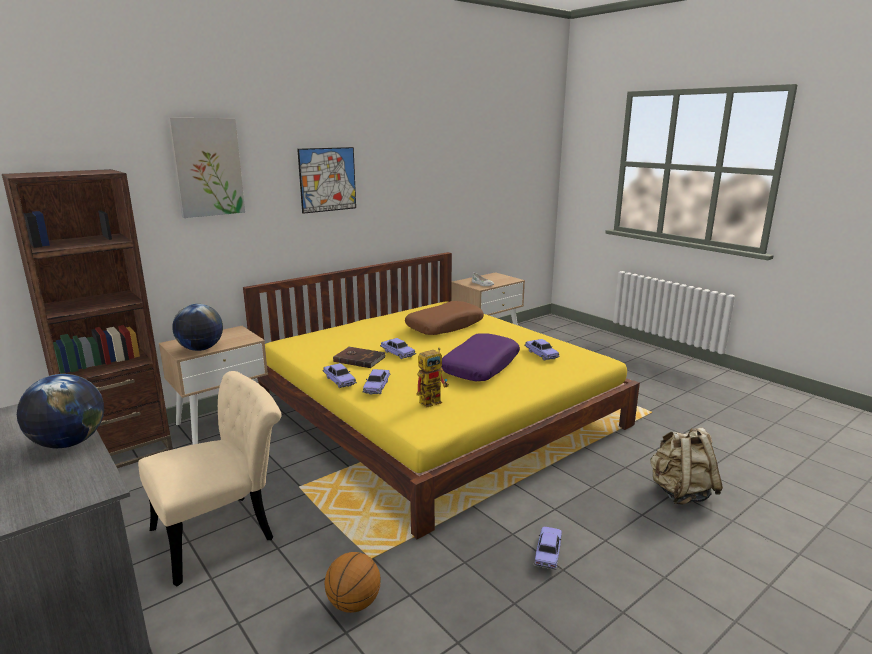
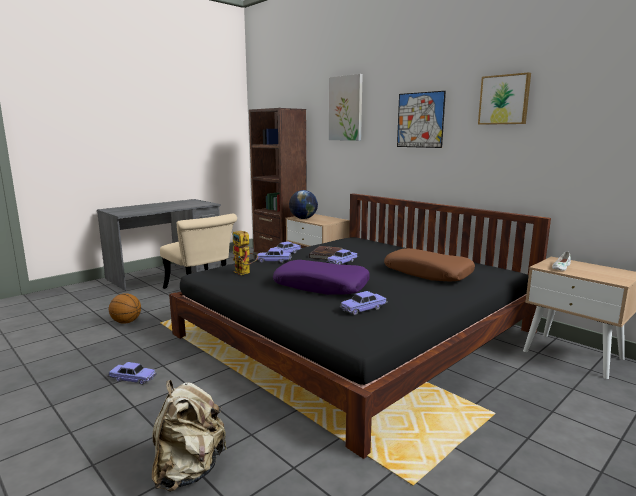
camera: 85 degrees right, 5 degrees down
(69, 443) = (166, 208): globe -> none
(406, 158) = (504, 100): none -> picture
(436, 412) = (355, 332): yellow bed -> black bed

